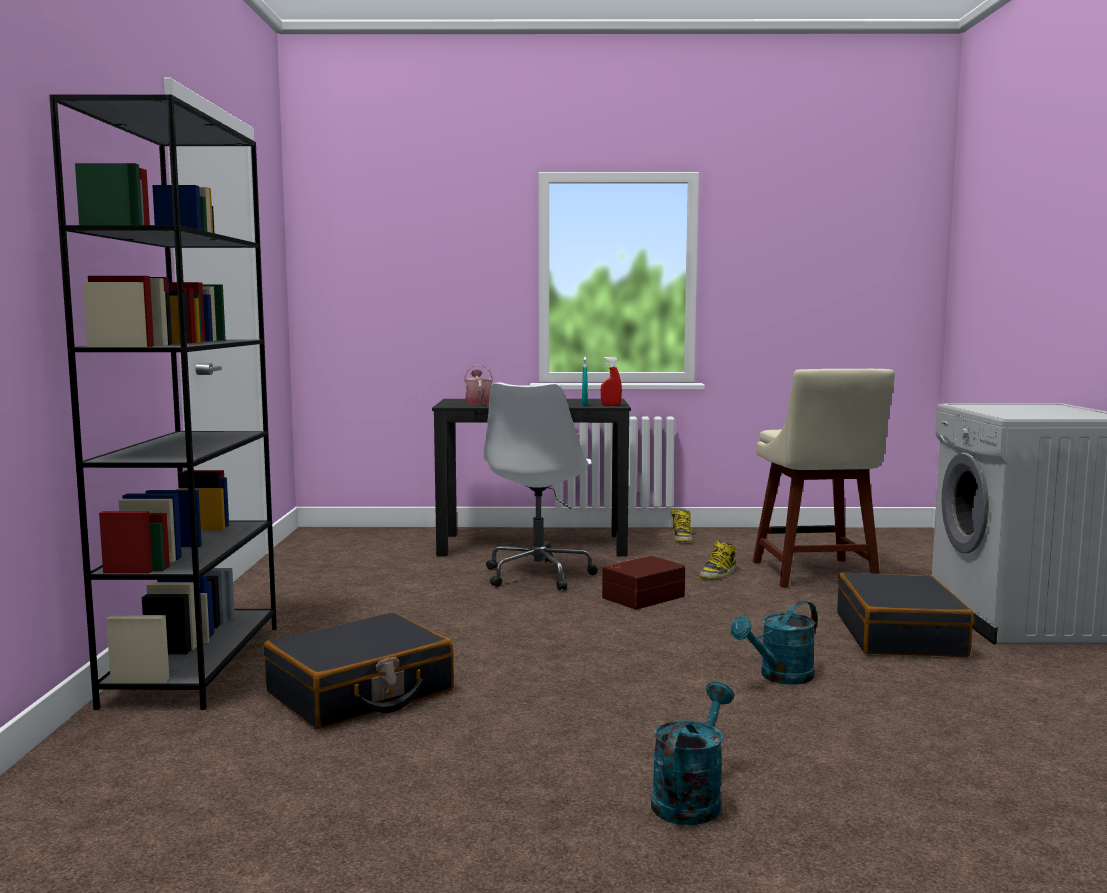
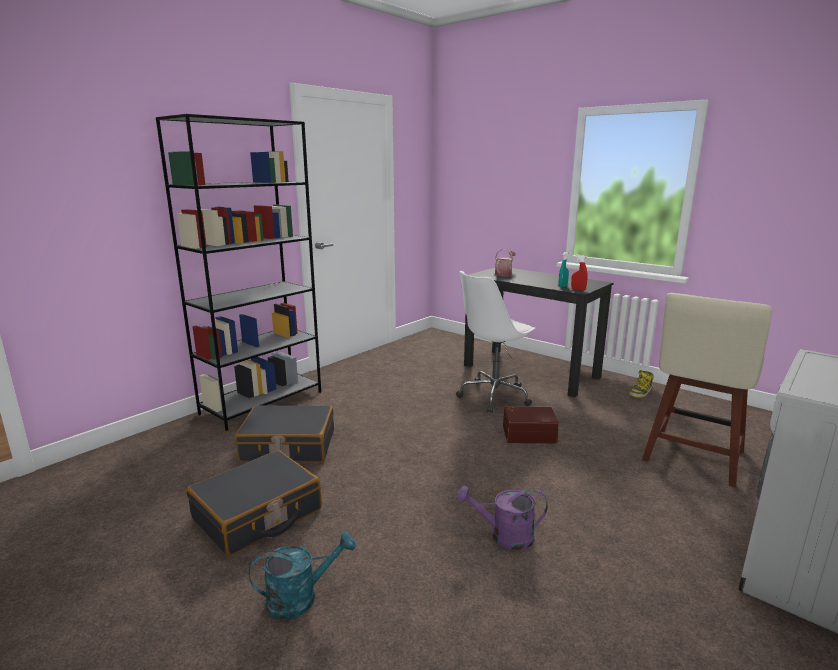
camera: 40 degrees right, 10 degrees up
(718, 573) = (613, 431): boot -> none
(780, 677) = (504, 536): turquoise watering can -> purple watering can
(900, 635) = (663, 542): black suitcase -> black suitcase (257, 514)

